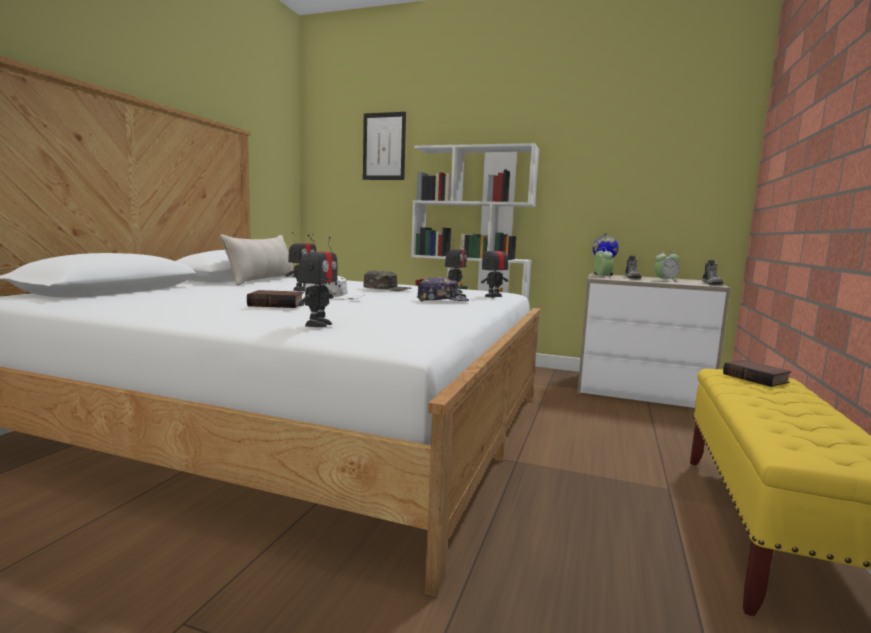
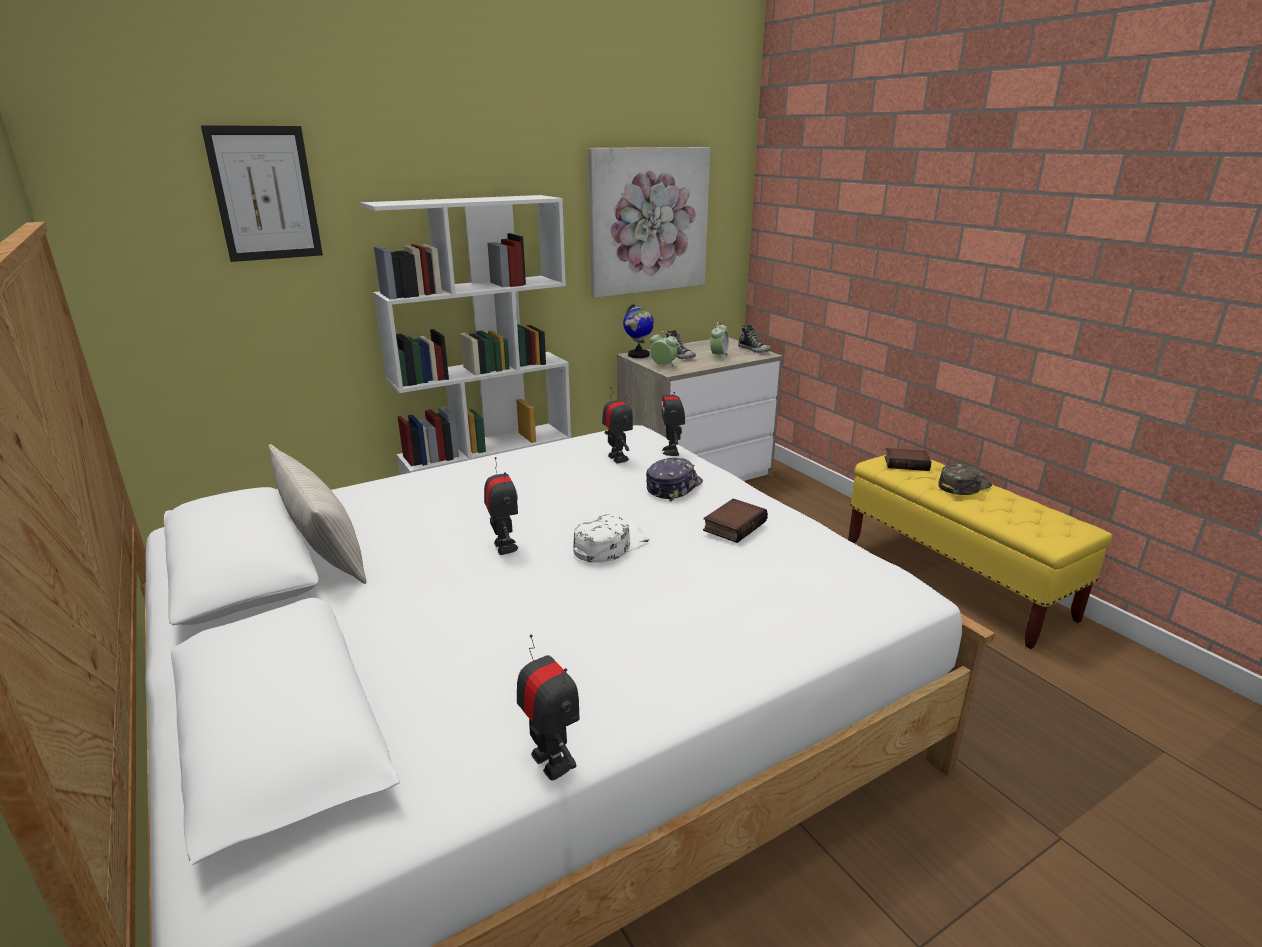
camera: 50 degrees left, 15 degrees up
(277, 304) = (640, 601): book -> book (733, 525)
(318, 324) = (807, 612): toy robot -> toy robot (551, 761)
(387, 288) = (547, 486): green cap -> green cap (963, 485)
(634, 172) = (648, 221): none -> picture

